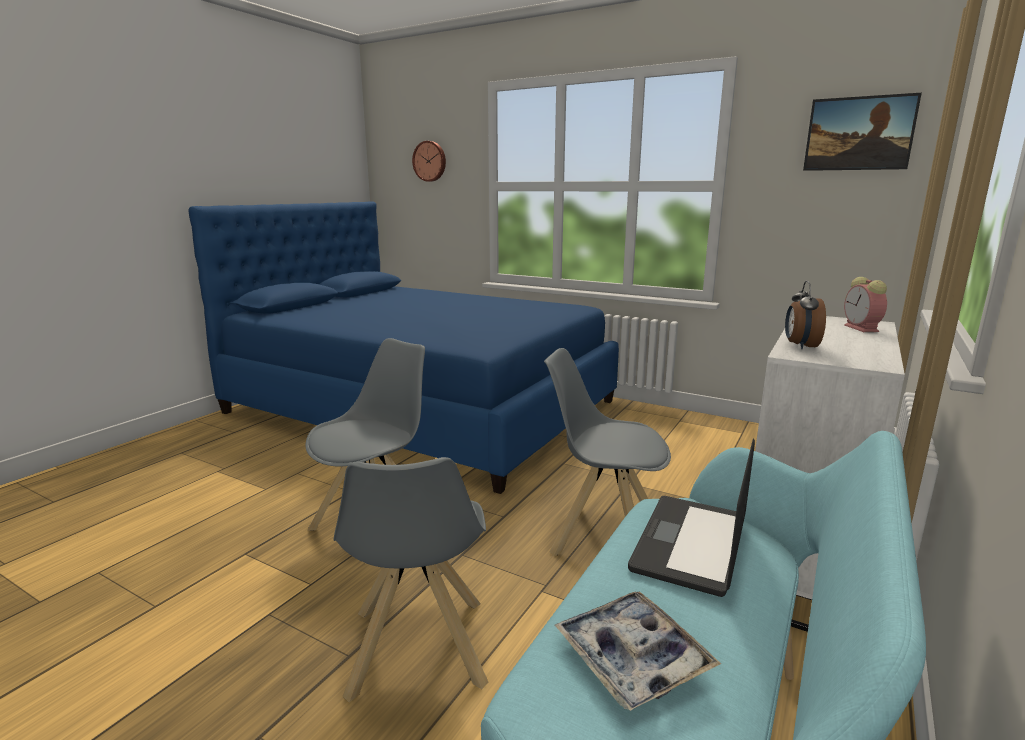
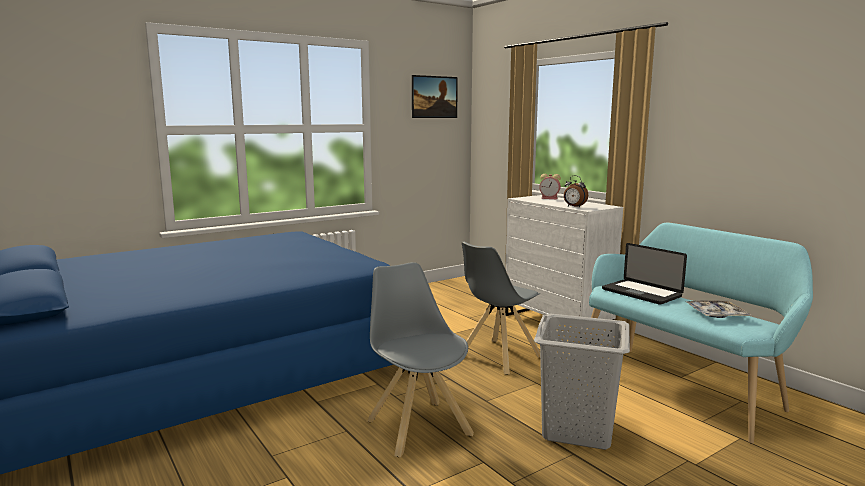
camera: 65 degrees left, 5 degrees down
(417, 650) = (578, 430): grey chair -> grey laundry basket
(430, 161) = (60, 101): wall clock -> none

